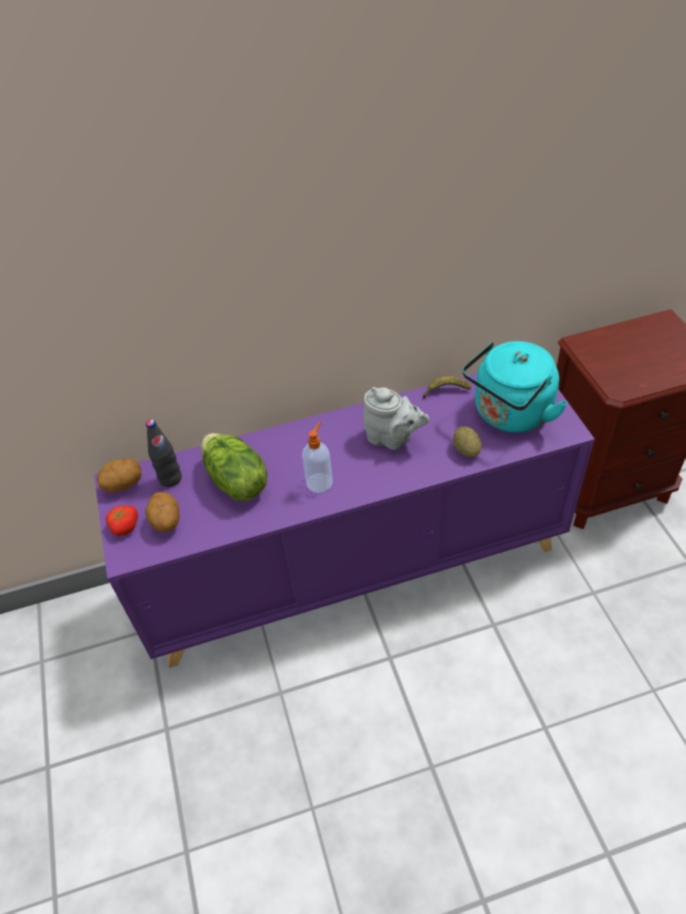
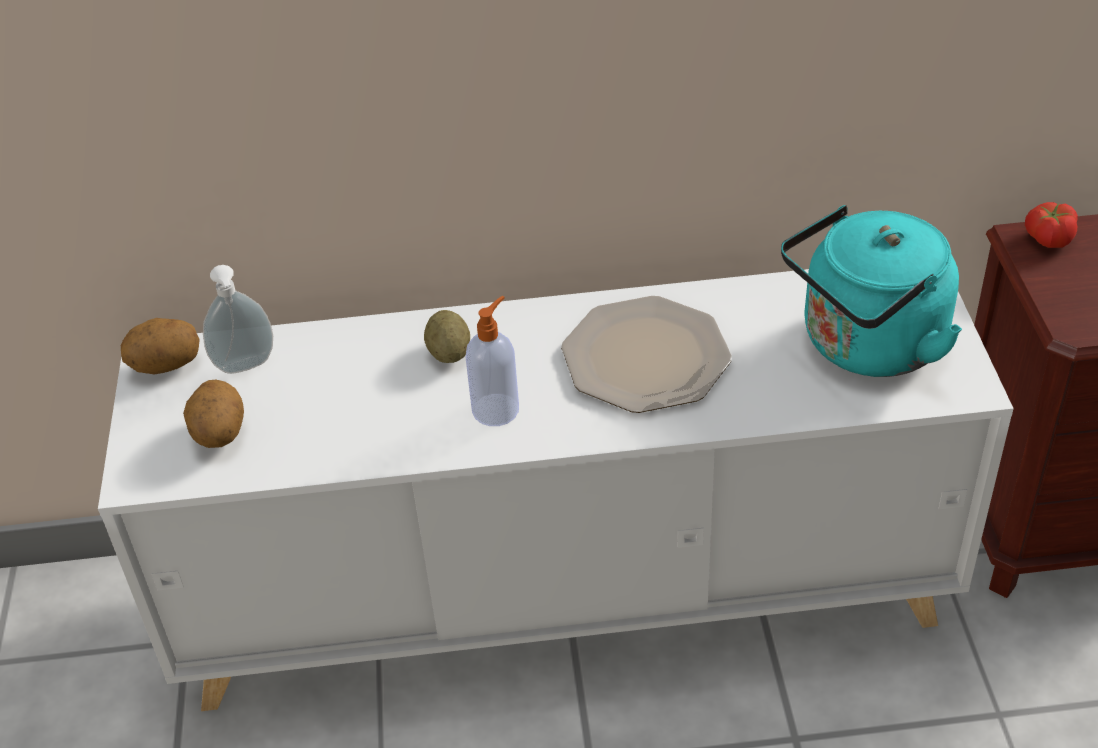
camera: 10 degrees right, 5 degrees down
(124, 526) = (148, 430): tomato -> tomato (1047, 238)
(170, 479) = (246, 367): black bottle -> soap dispenser
(235, 482) = (353, 388): lettuce -> none
(354, 566) = (565, 595): purple cabinet -> white cabinet
(392, 438) = (644, 356): grey teapot -> plate
(445, 391) = (760, 290): banana -> none
(466, 450) = (771, 393): potato -> potato (449, 353)

